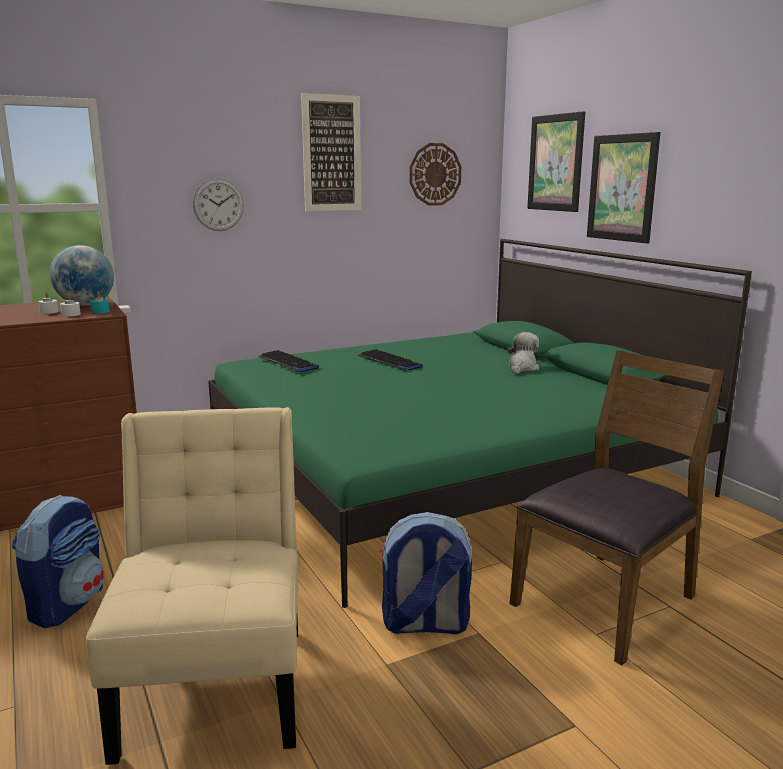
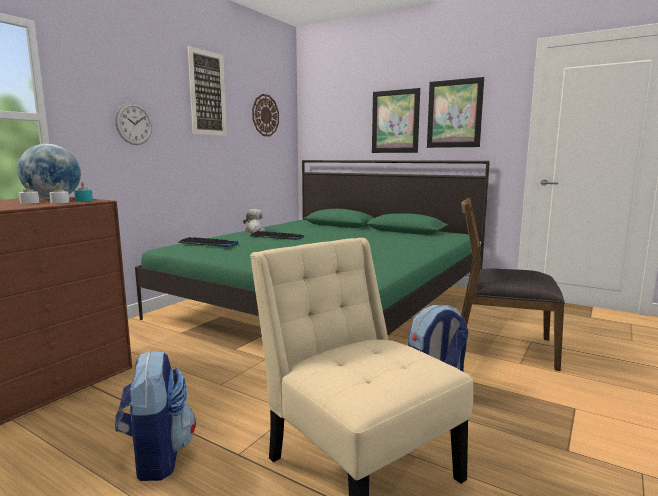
camera: 30 degrees left, 5 degrees down
(522, 368) = (360, 232): plush toy -> plush toy (254, 231)
(555, 163) = (342, 109): picture -> picture (454, 114)
(607, 601) = (502, 347): brown chair -> brown chair turned 90 degrees counterclockwise

